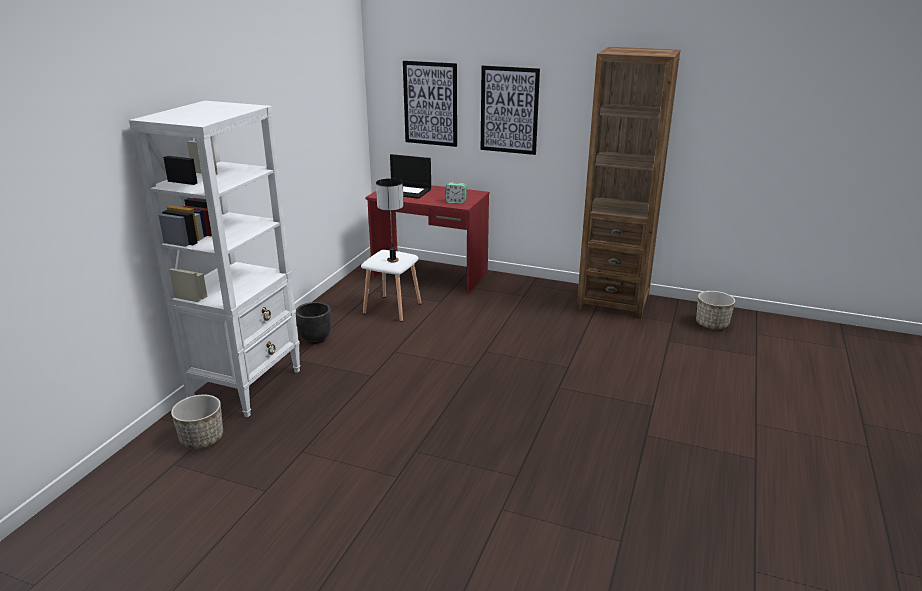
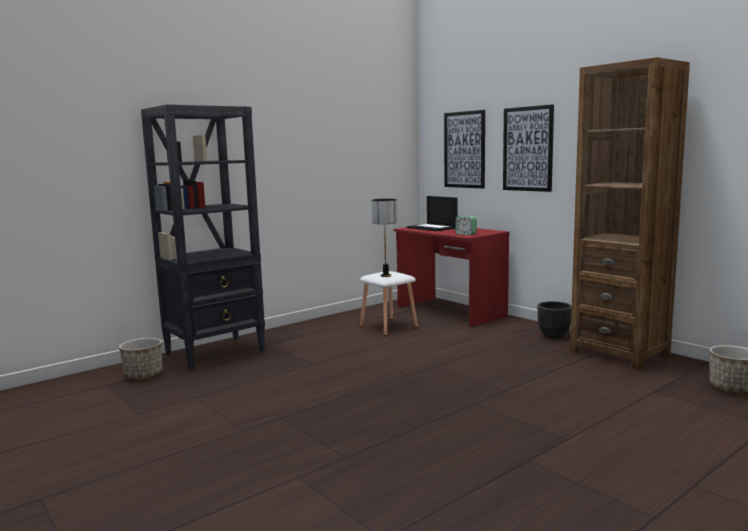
camera: 30 degrees right, 15 degrees down
(247, 385) = (216, 352): white bookcase -> black bookcase
(315, 339) = (301, 335): black planter -> black planter (553, 336)

